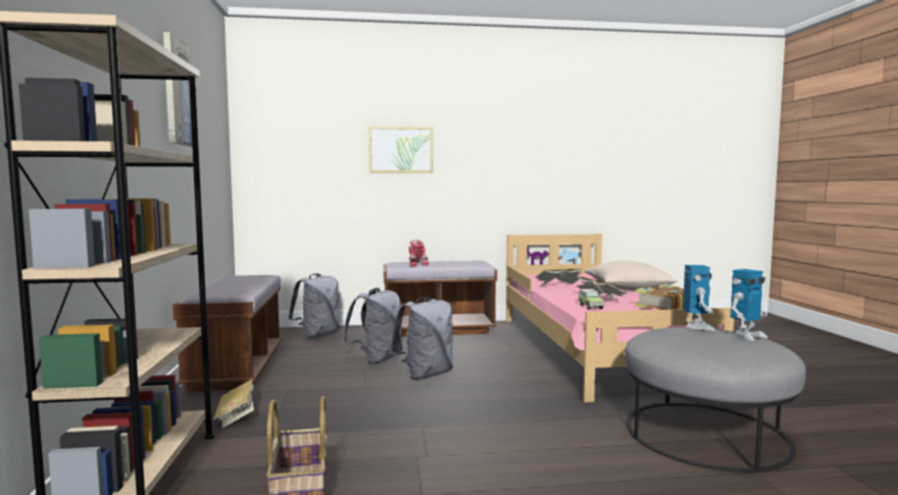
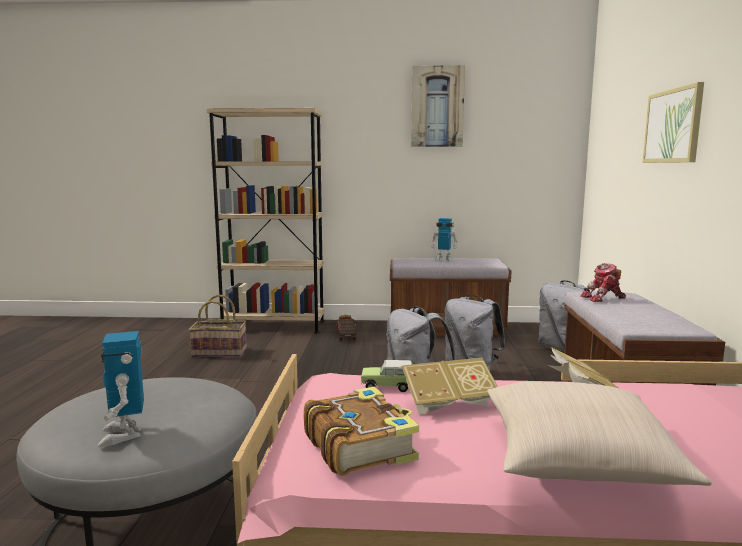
camera: 100 degrees right, 5 degrees up
(237, 416) = (345, 335): book -> toy truck
(697, 327) = (199, 416): toy robot -> toy robot (443, 259)

